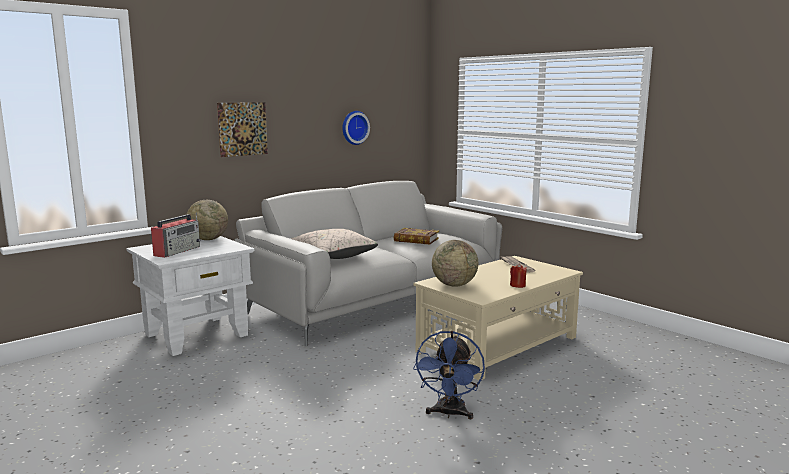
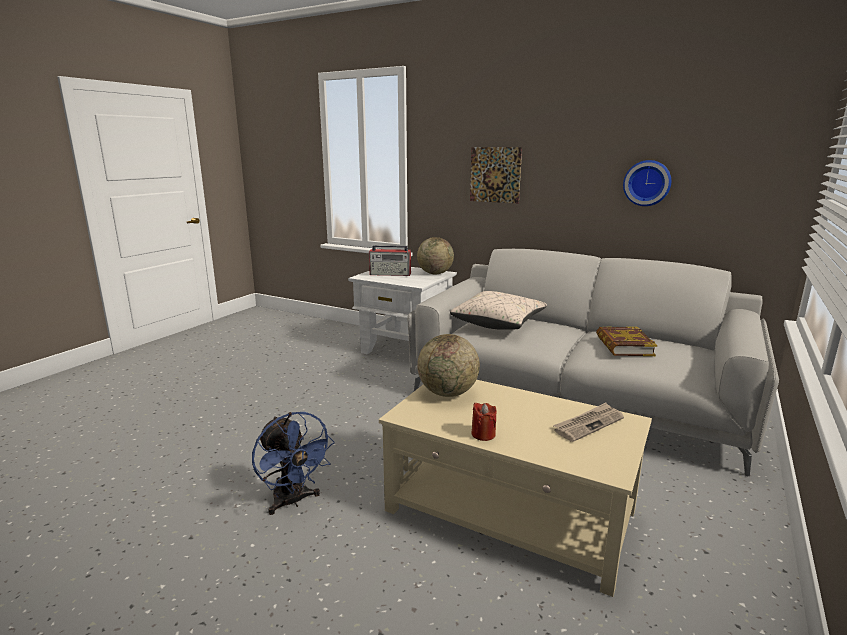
camera: 70 degrees right, 5 degrees up
(449, 414) = (293, 501): blue fan -> blue fan turned 120 degrees counterclockwise

